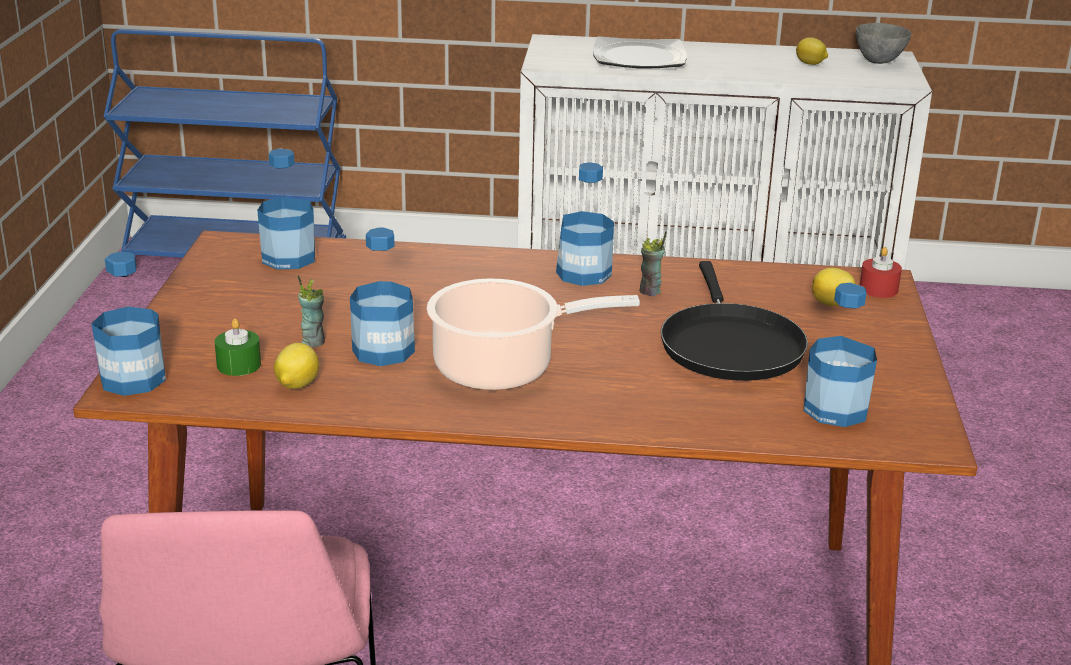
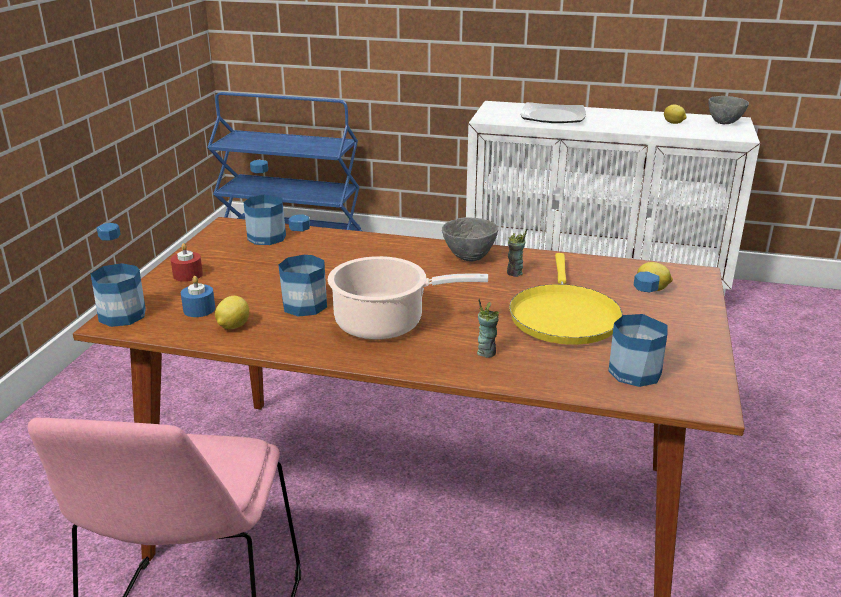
camera: 10 degrees right, 0 degrees up
(239, 365) = (199, 309): green candle -> blue candle
(313, 341) = (258, 296): cup -> cup (486, 352)
(583, 273) = (469, 258): bottle -> grey bowl
(729, 345) = (563, 316): black frying pan -> yellow frying pan
(878, 289) = (691, 280): red candle -> red candle (188, 275)

